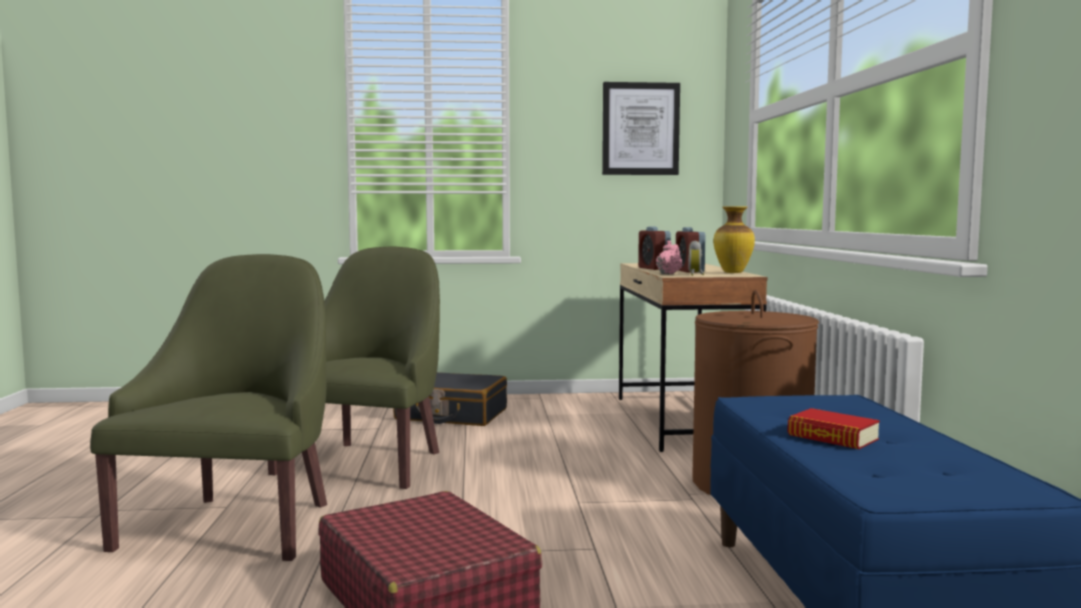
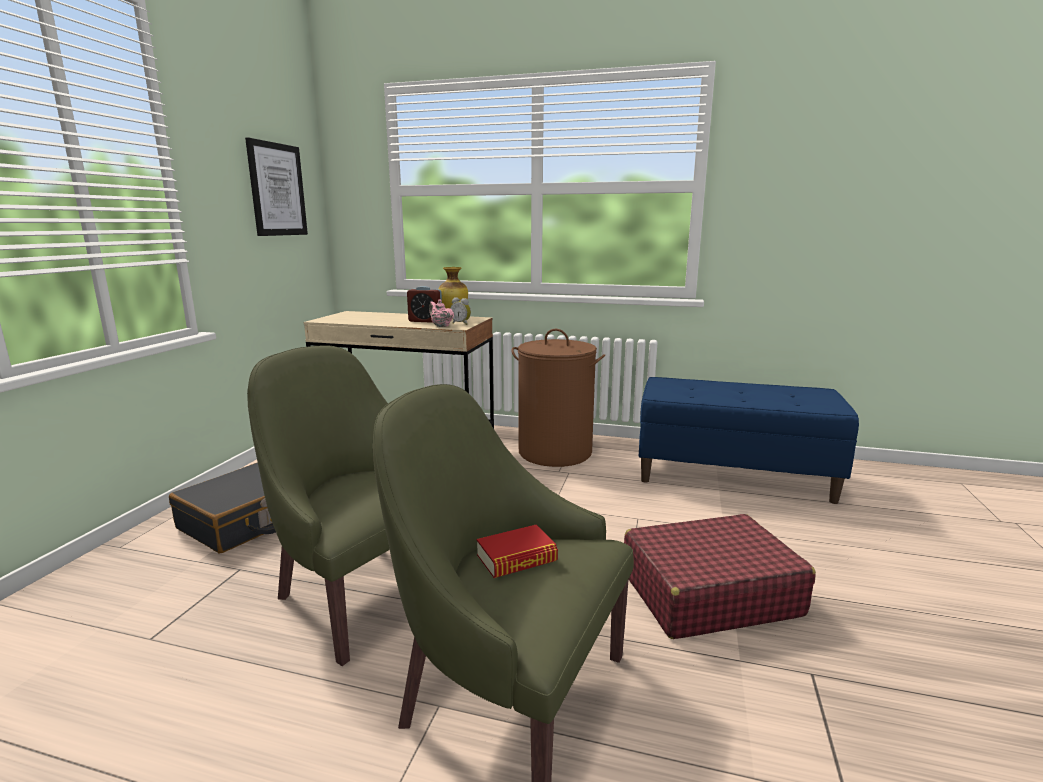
camera: 70 degrees left, 10 degrees up
(653, 268) = (385, 323): alarm clock -> none
(832, 437) = (743, 397): book -> book (516, 558)

